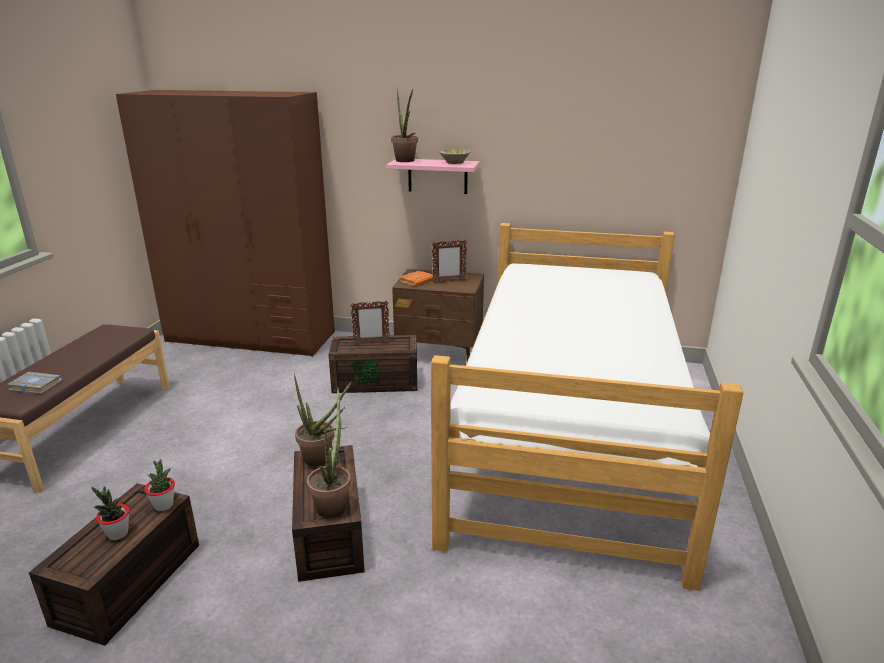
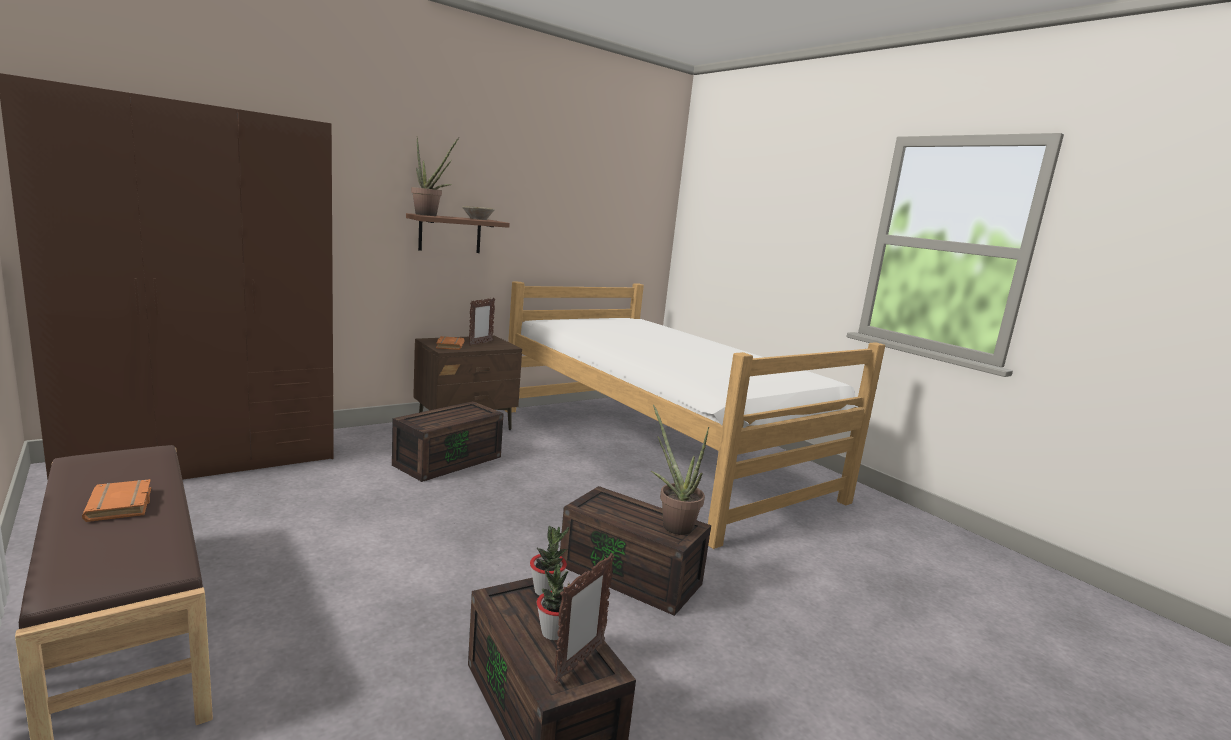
camera: 50 degrees left, 10 degrees down
(34, 386) = (133, 545): grey book -> none
(70, 361) = (122, 506): none -> orange book
(322, 460) = (601, 503): potted plant -> none
(371, 343) = (445, 415): picture frame -> picture frame (579, 662)
(437, 176) = (450, 234): pink shelf -> brown shelf

